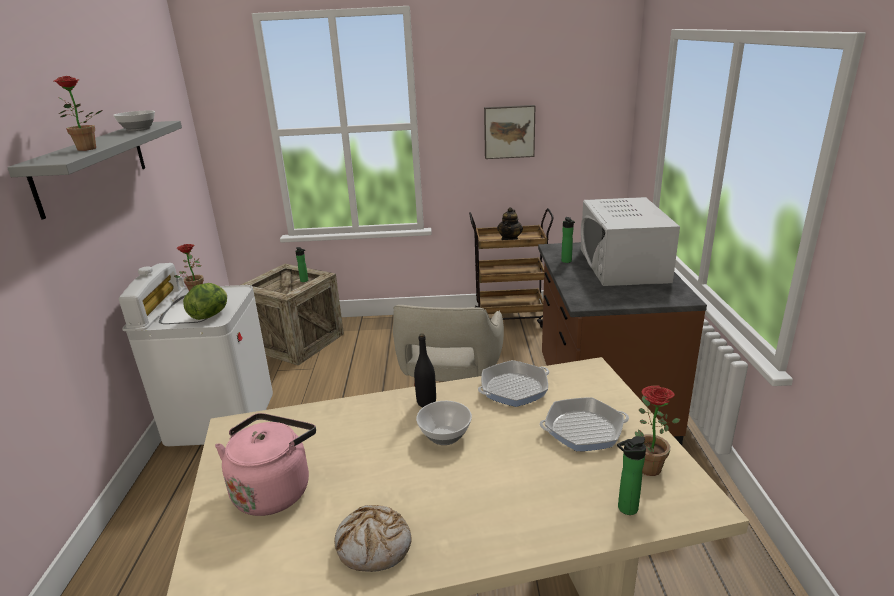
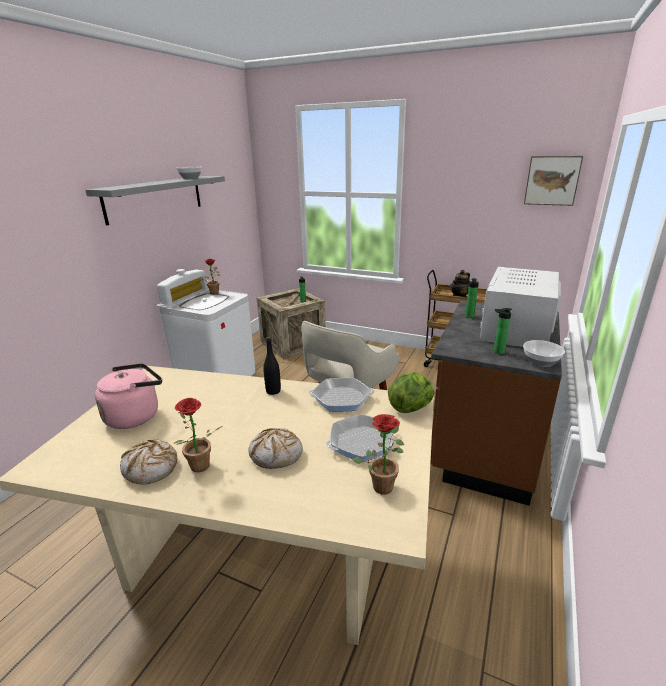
camera: 25 degrees right, 0 degrees up
(87, 149) = (139, 185): potted plant -> potted plant (200, 469)
(210, 315) = (208, 307): lettuce -> lettuce (411, 407)
(446, 435) = (263, 416): bowl -> bowl (541, 362)
(508, 474) = (276, 454): none -> bread
(509, 131) = (475, 206): picture -> picture (552, 180)
(583, 430) = (361, 442): frying pan -> frying pan turned 45 degrees counterclockwise
(625, 509) = (332, 509): bottle -> bottle (497, 352)

